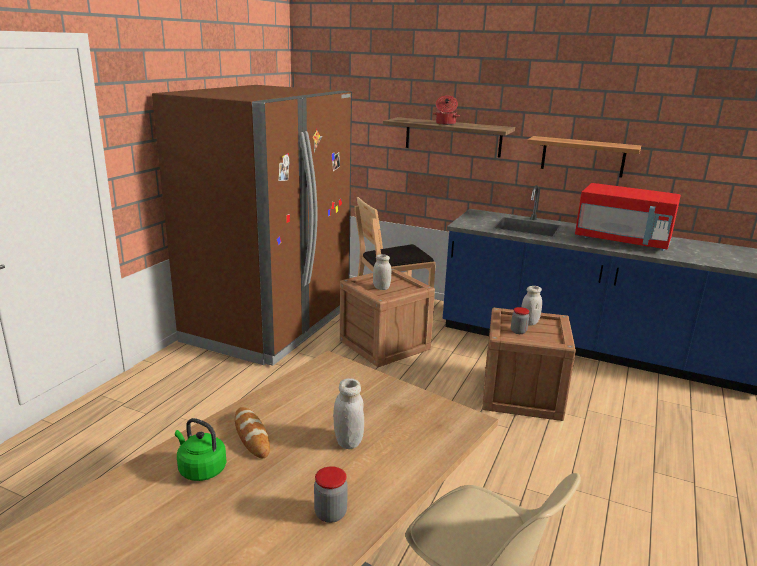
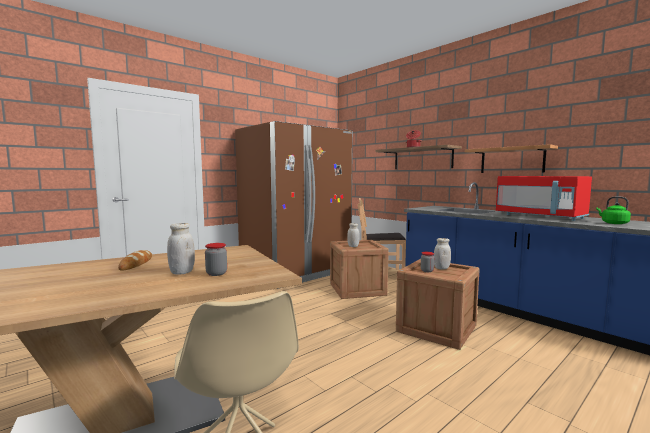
camera: 25 degrees right, 15 degrees down
(200, 469) = (83, 269): green kettle -> green kettle (613, 223)
(330, 513) = (104, 294): jar -> jar (216, 273)

